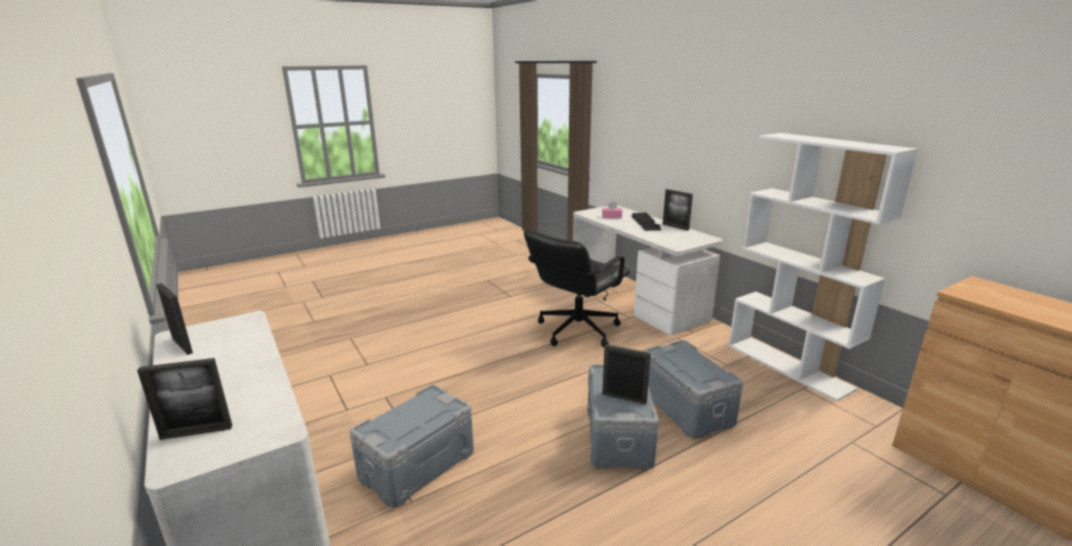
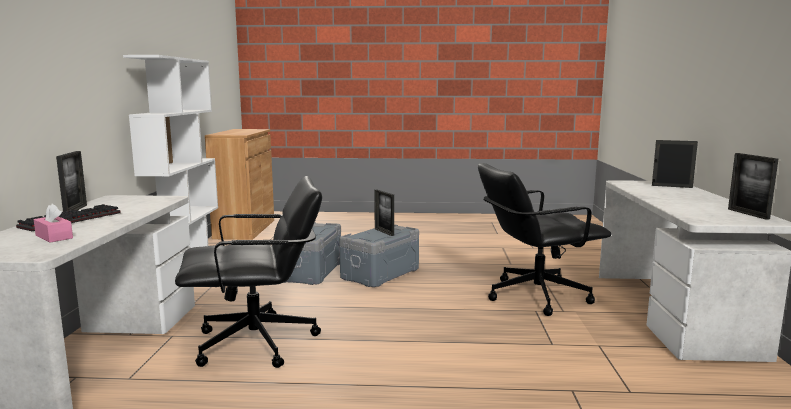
camera: 145 degrees left, 10 degrees down
(418, 466) = (535, 296): grey storage box -> black office chair

